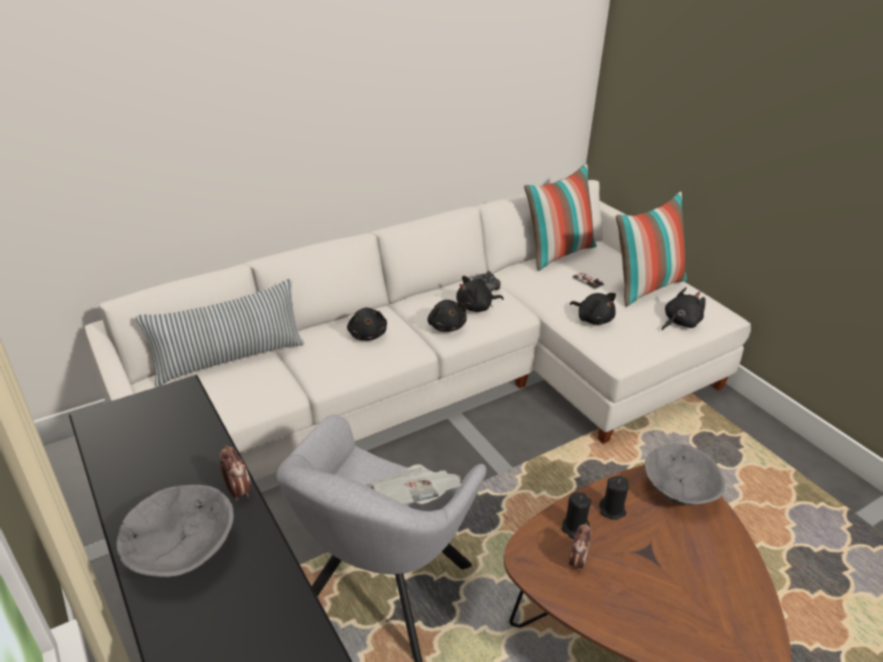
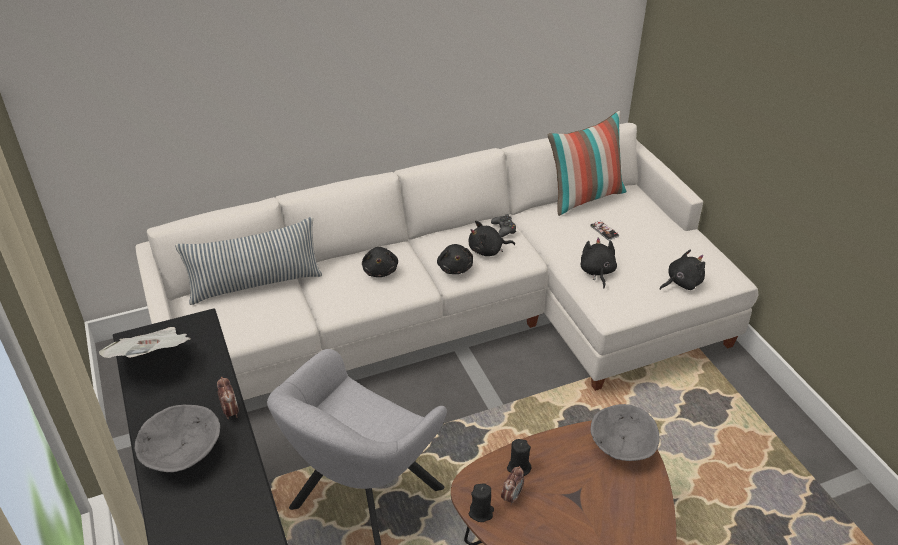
camera: 10 degrees right, 5 degrees up
(414, 502) = (385, 431): newspaper -> newspaper (153, 358)
(593, 319) = (597, 272): black plush toy -> black plush toy turned 150 degrees counterclockwise
(612, 510) = (556, 456): black candle -> black candle (481, 512)
(645, 287) = (660, 242): pillow -> none

